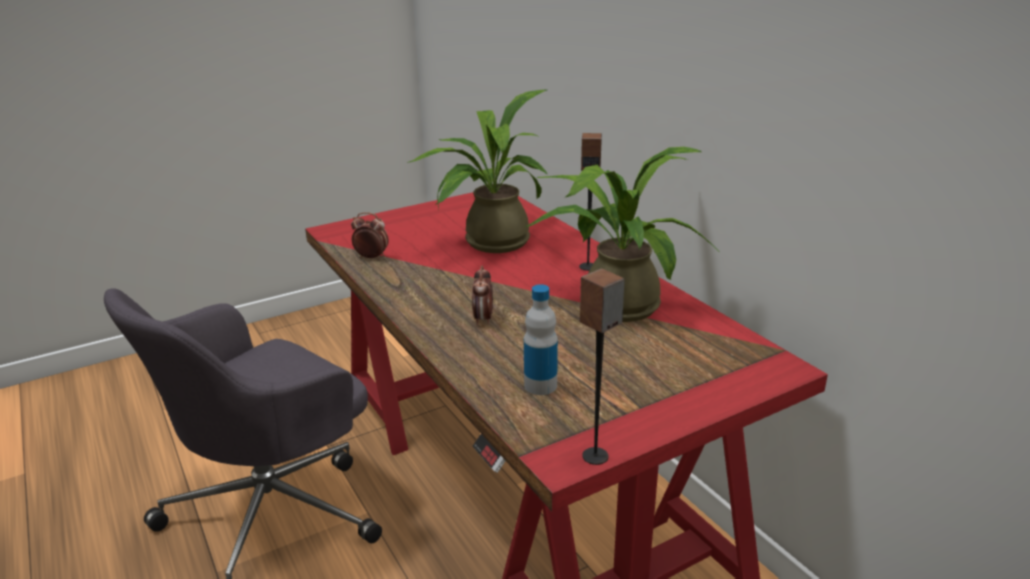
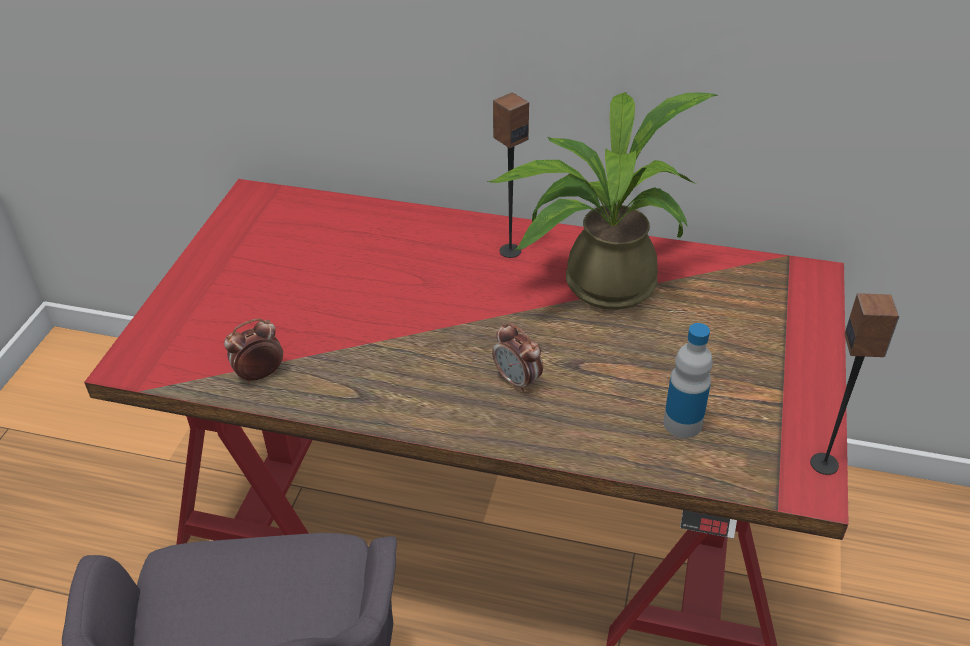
camera: 45 degrees left, 15 degrees up
(489, 243) = (361, 274): potted plant -> none

